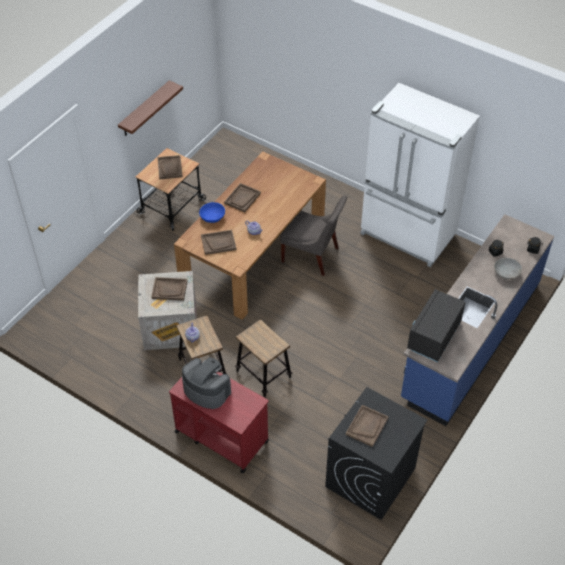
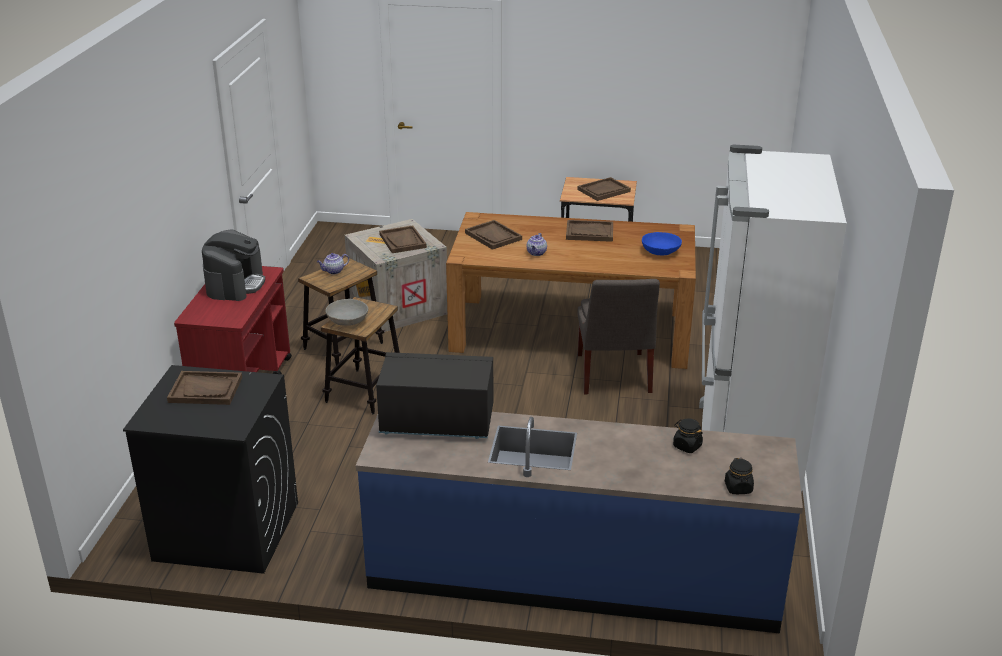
camera: 65 degrees right, 20 degrees down
(145, 109) = (618, 98): brown shelf -> none
(212, 217) = (535, 222): blue bowl -> blue bowl (661, 251)
(506, 273) = (647, 469): grey bowl -> grey bowl (348, 321)

